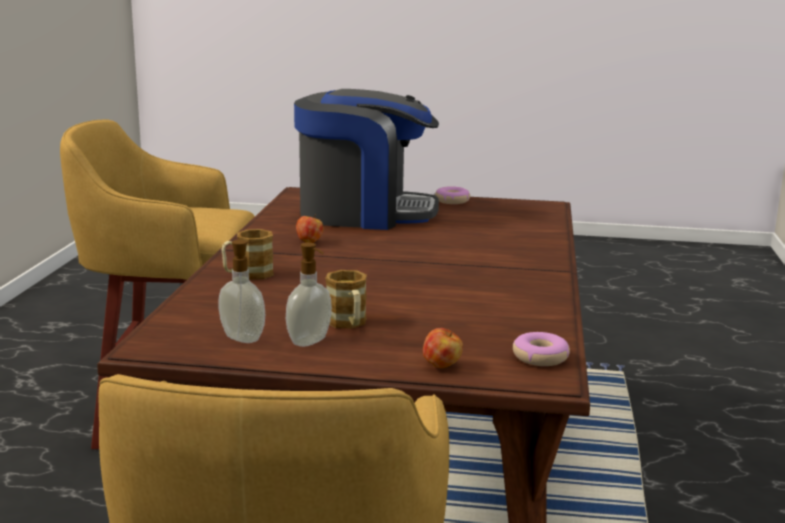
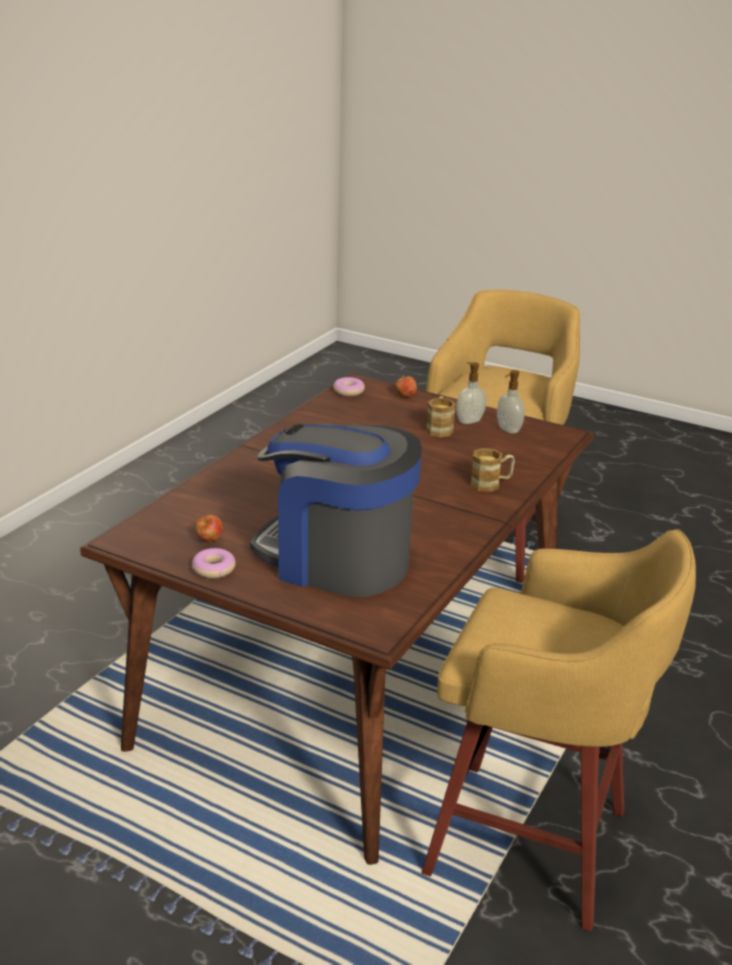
camera: 160 degrees left, 10 degrees up
(309, 242) = (422, 518): apple -> apple (209, 540)

